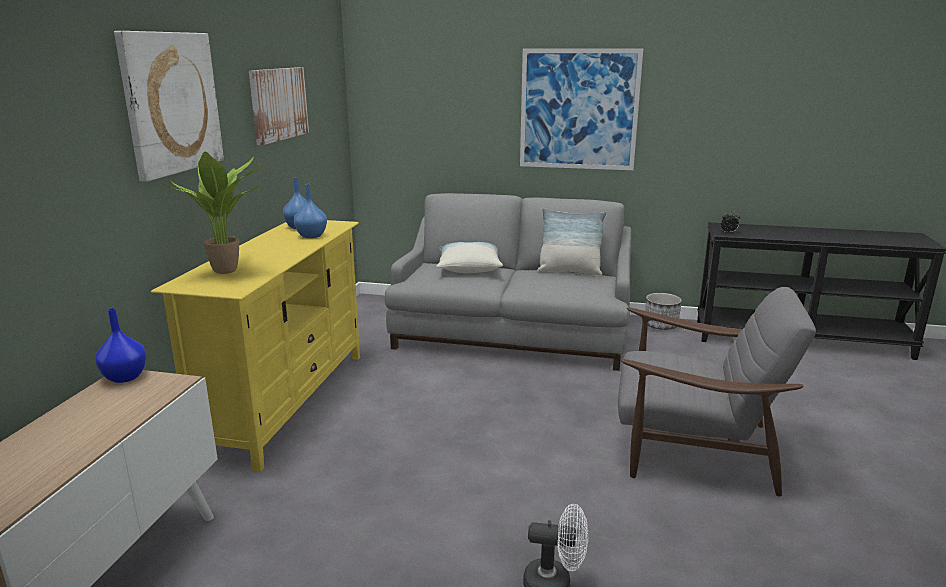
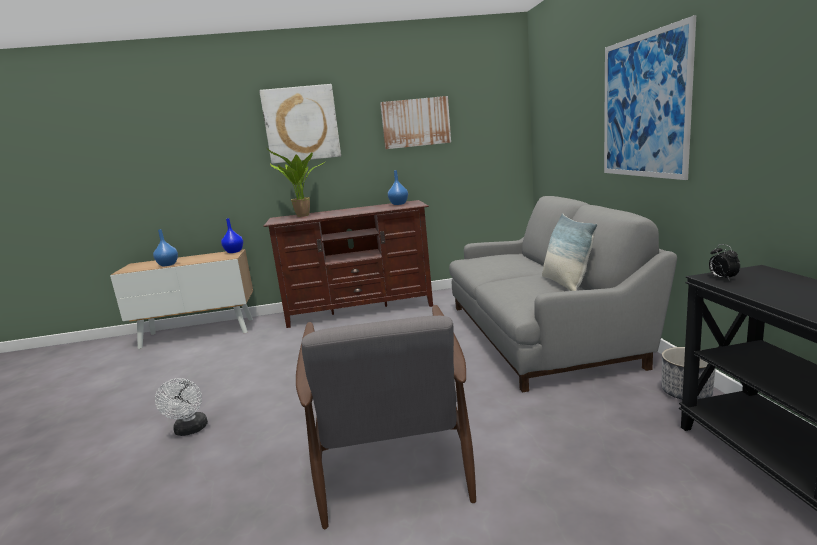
camera: 70 degrees right, 5 degrees down
(287, 402) = (360, 310): yellow tv stand -> brown tv stand
(311, 236) = (381, 208): blue vase -> blue vase (167, 264)
(469, 268) = (514, 260): pillow -> none

